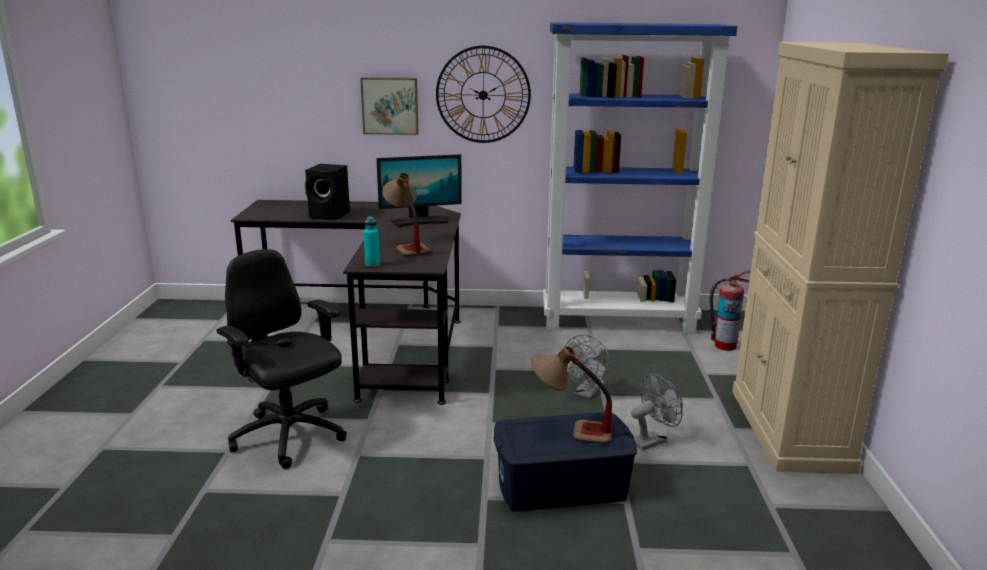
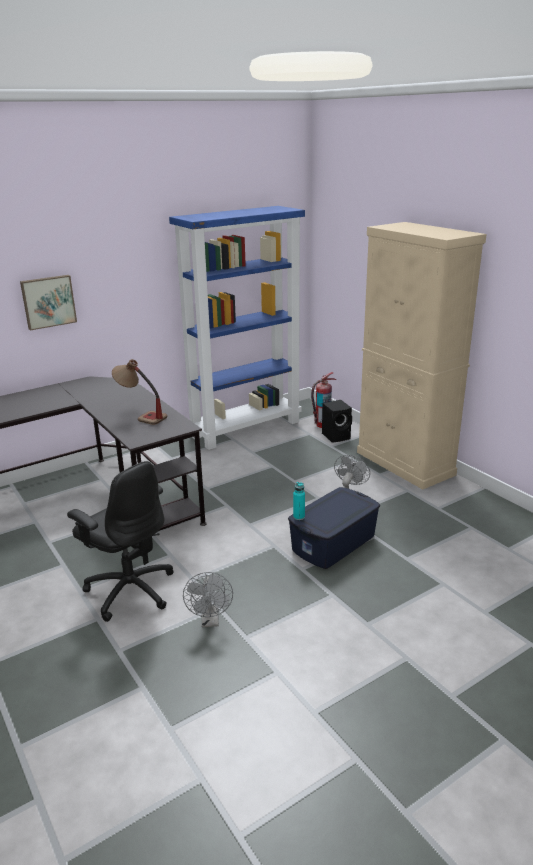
camera: 35 degrees left, 5 degrees up
(289, 437) = (130, 590): black office chair -> black office chair turned 150 degrees counterclockwise
(330, 215) = (32, 407): black speaker -> black speaker (337, 436)
(372, 264) = (142, 437): turquoise bottle -> turquoise bottle (299, 517)
(420, 221) = (115, 393): monitor -> none
(483, 95) = (123, 280): wall clock -> none
(570, 431) = (335, 507): table lamp -> none
(586, 393) = (282, 483): grey fan -> grey fan (210, 621)

